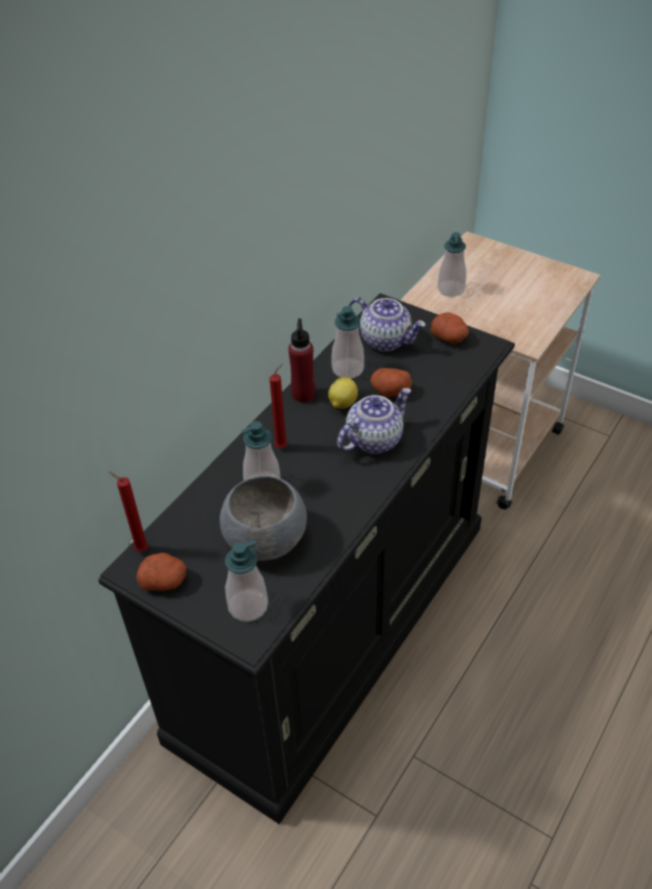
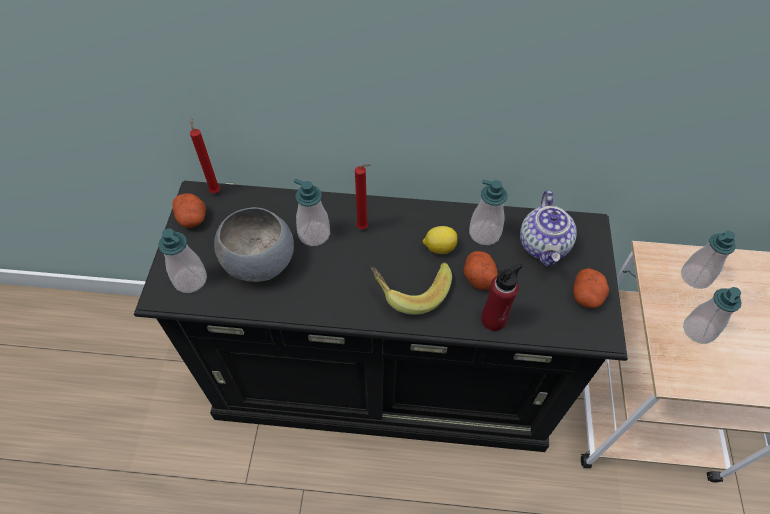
camera: 60 degrees right, 10 degrees up
(303, 394) = (432, 215): red bottle -> red bottle (493, 319)
(374, 439) = (410, 289): teapot -> banana
(497, 311) = (698, 330): none -> soap dispenser

